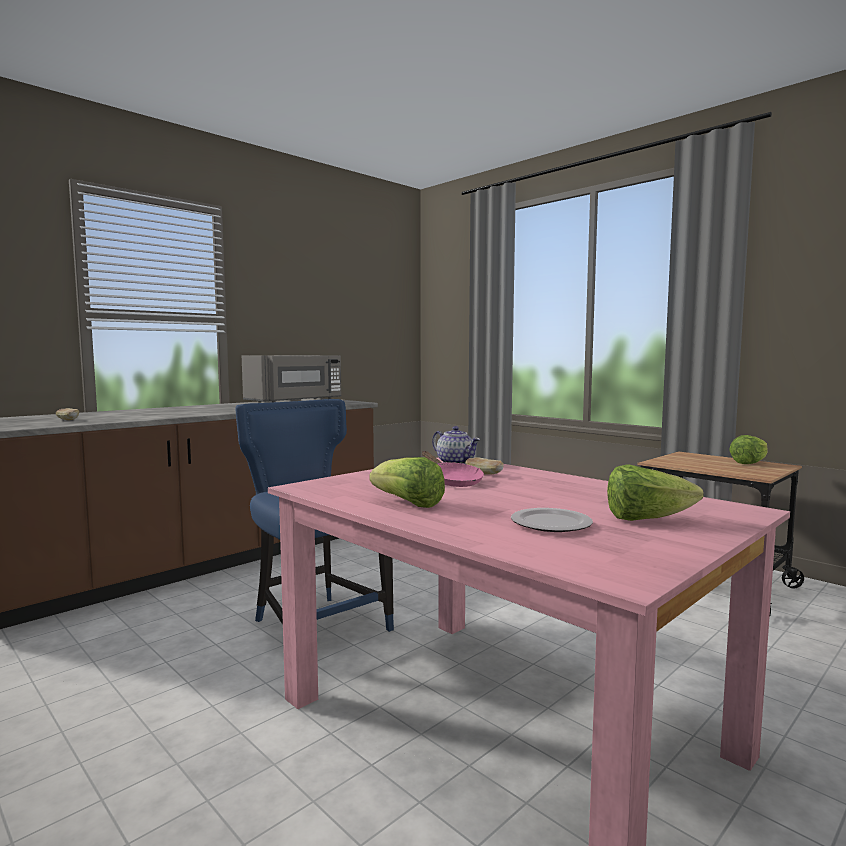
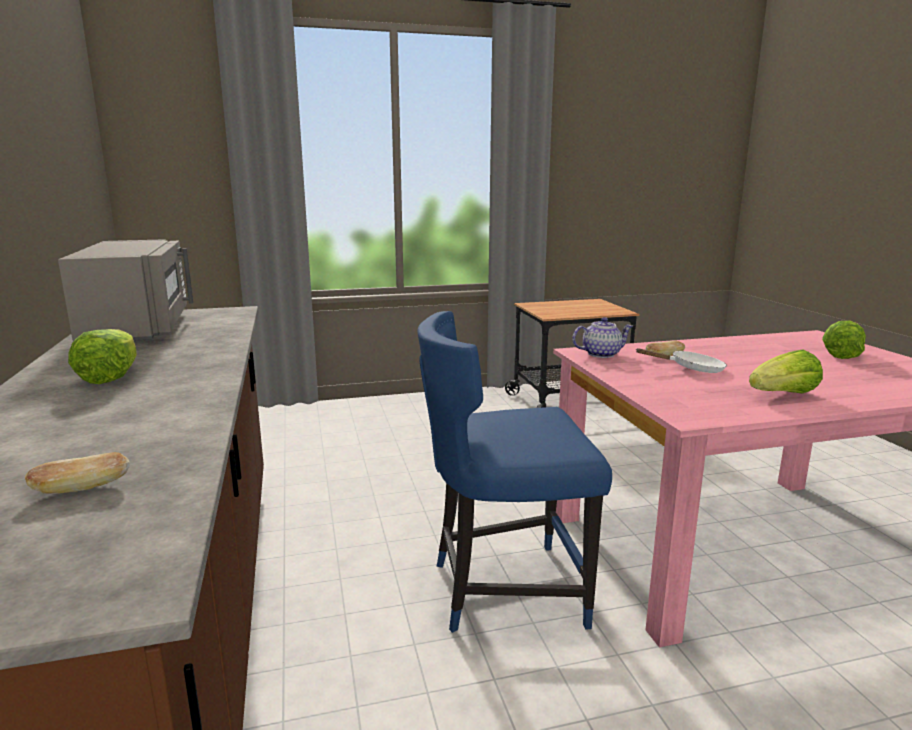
camera: 60 degrees left, 10 degrees up
(452, 481) = (691, 369): pink frying pan -> white frying pan
(550, 523) = (853, 373): plate -> none
(749, 463) = (579, 303): lettuce -> lettuce (111, 376)

